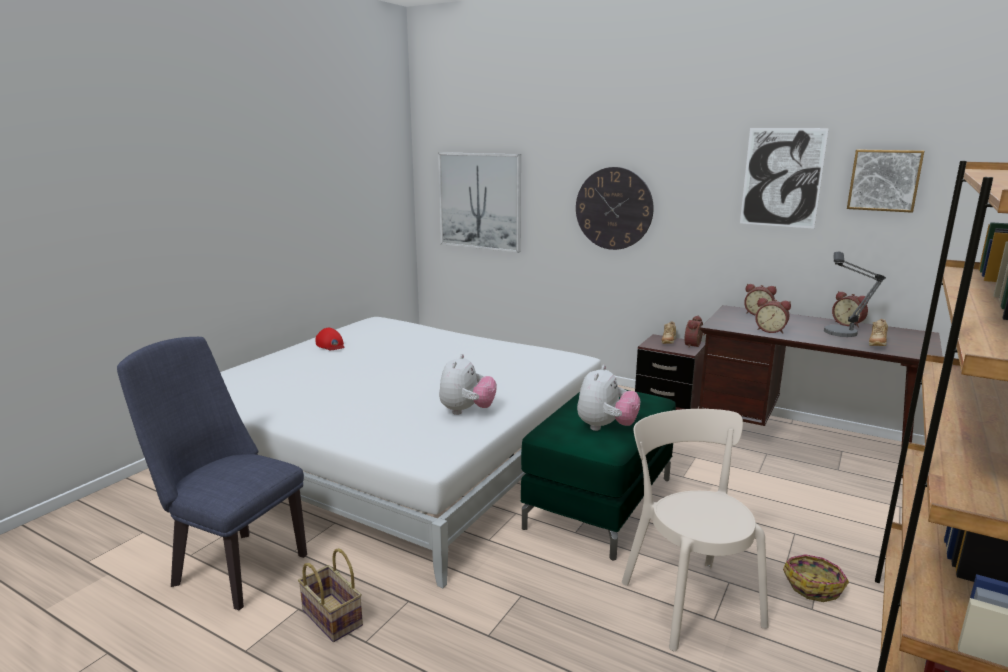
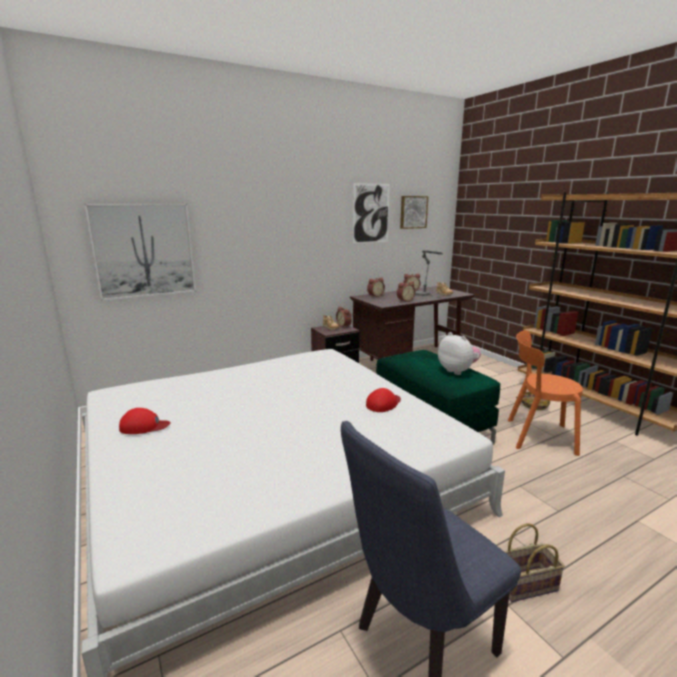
camera: 60 degrees left, 0 degrees up
(466, 411) = (383, 404): plush toy -> red cap
(614, 208) = (273, 243): wall clock -> none
(688, 599) = (536, 436): beige chair -> orange chair

